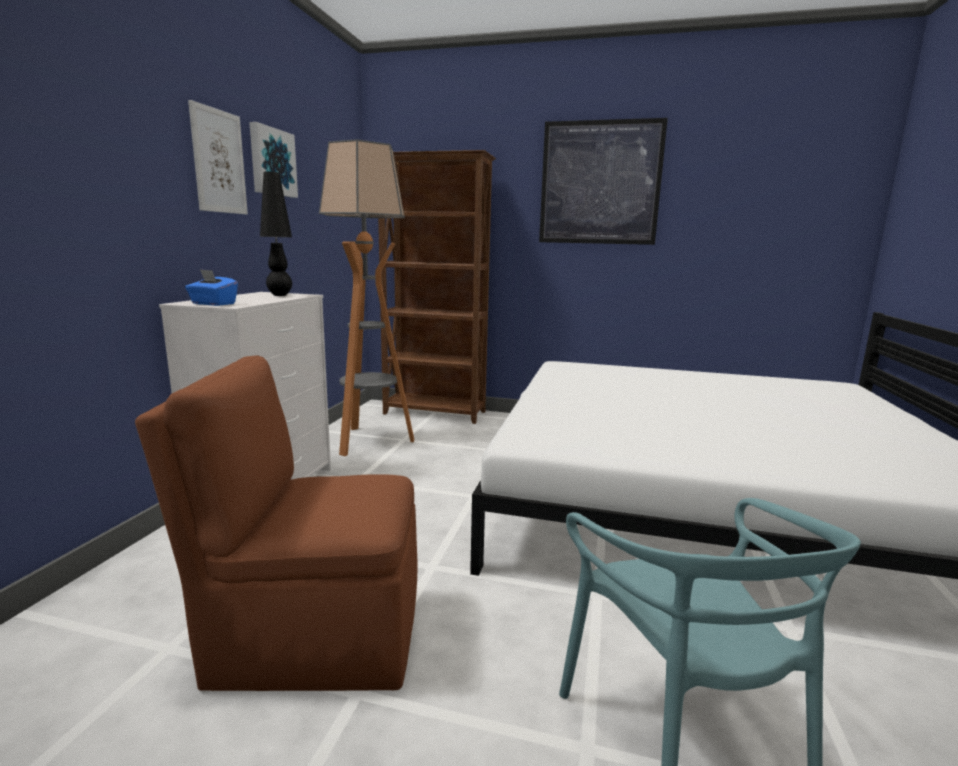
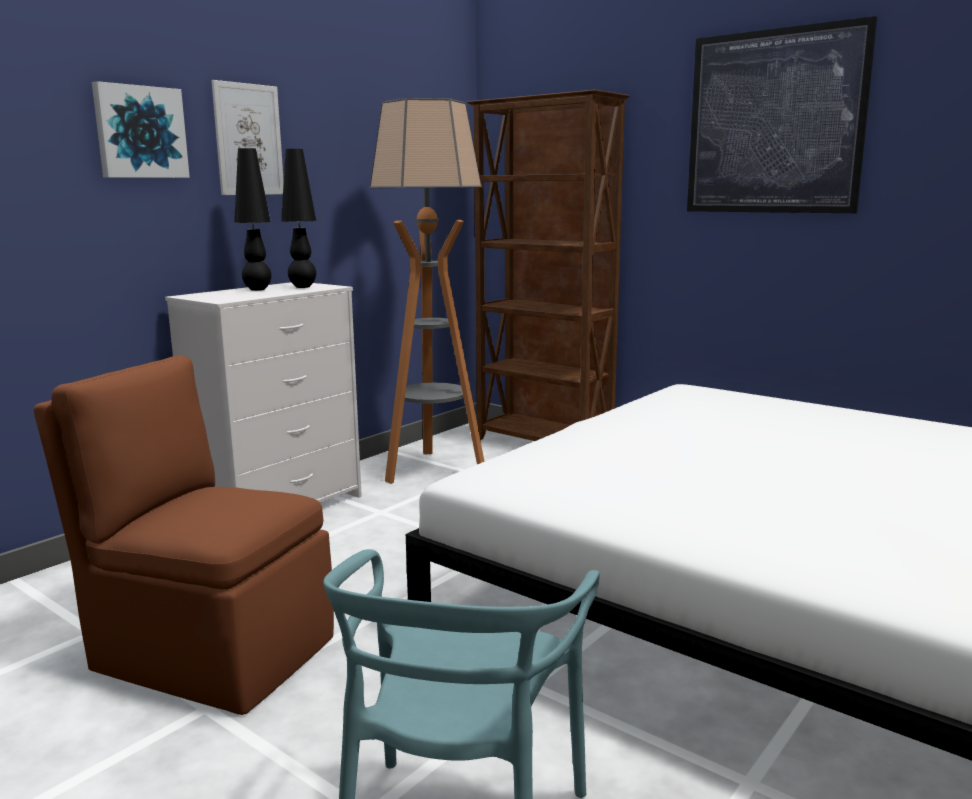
camera: 25 degrees right, 0 degrees up
(213, 304) = (210, 297): blue tissue box -> none
(242, 297) = (258, 289): none -> black table lamp
(271, 162) = (323, 130): picture -> picture (140, 132)

